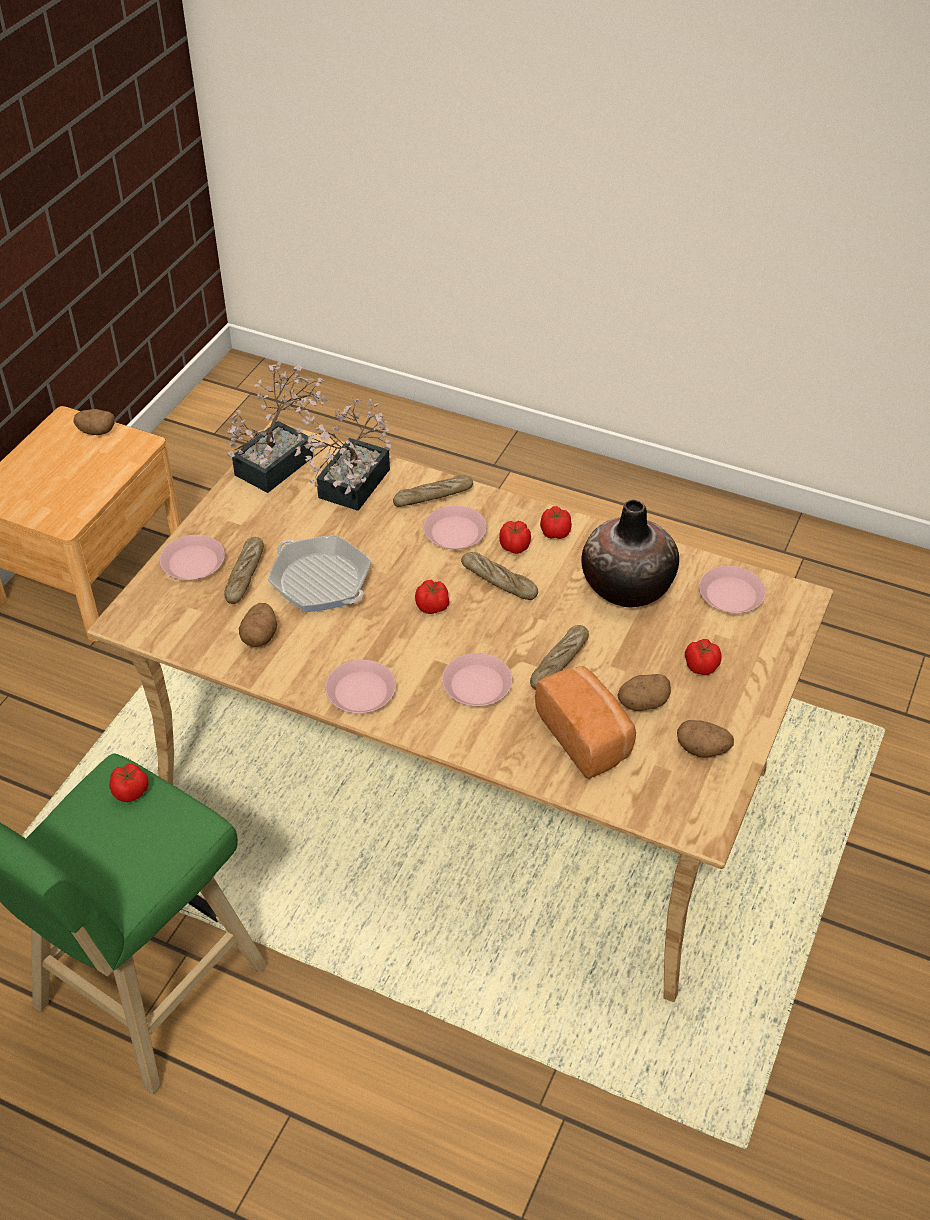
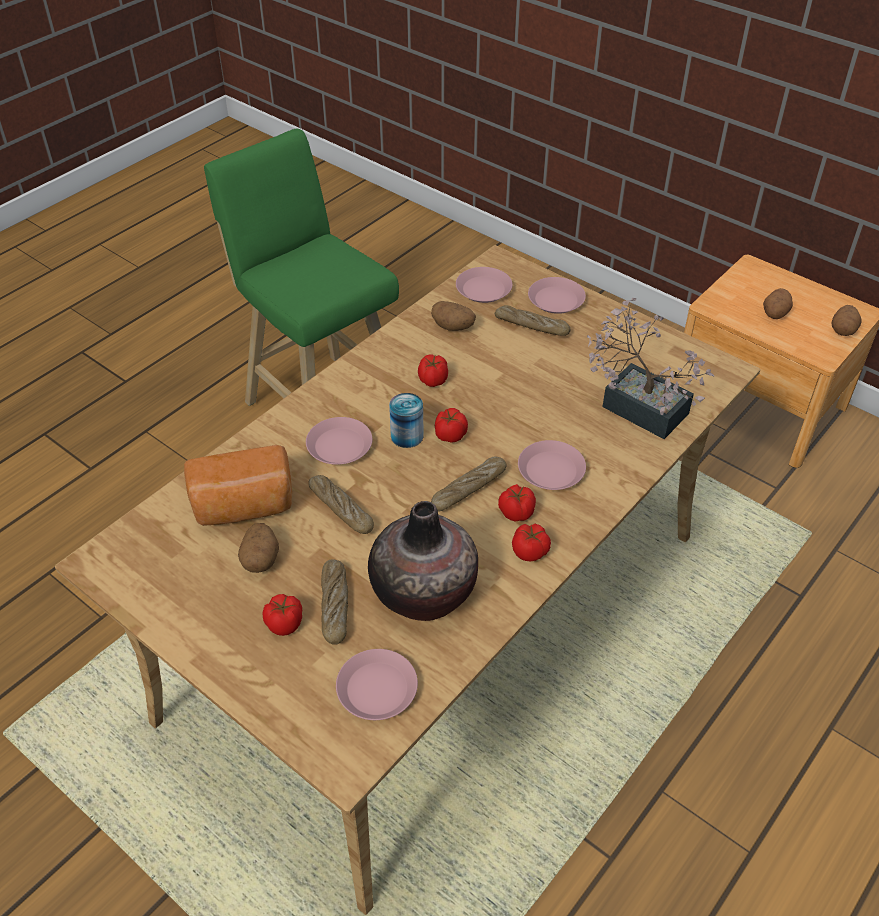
camera: 105 degrees right, 0 degrees up
(131, 791) = (348, 276): tomato -> tomato (432, 381)
(281, 461) = (689, 365): potted plant -> none
(320, 581) = (509, 369): frying pan -> none
(361, 691) = (365, 374): pink plate -> pink plate (484, 290)
(433, 497) = (612, 464): bread -> bread (334, 605)
(444, 637) = (407, 436): none -> can
(703, 749) = (181, 590): potato -> potato (774, 314)

